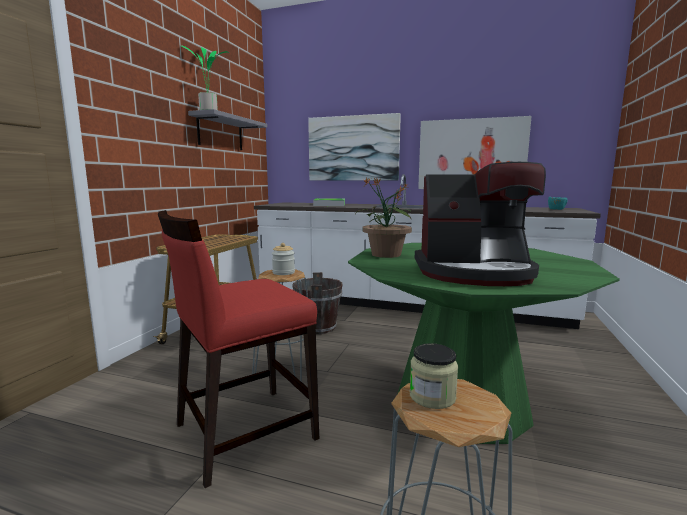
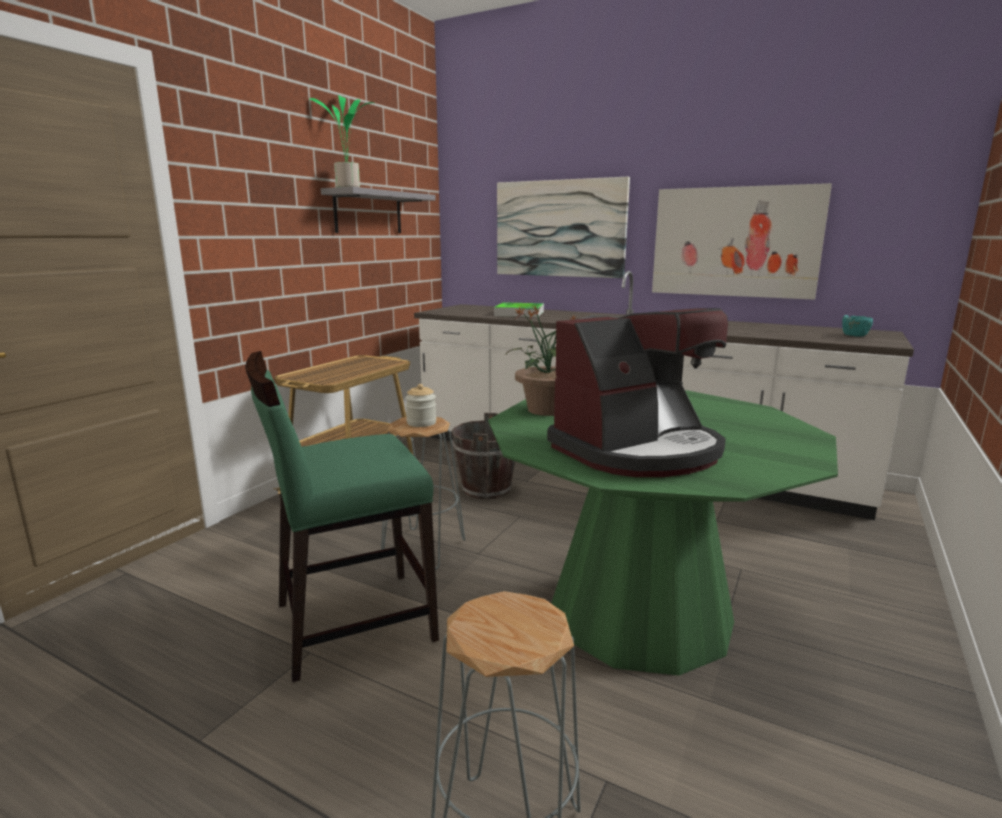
camera: 10 degrees right, 5 degrees up
(243, 431) = (352, 621): red chair -> green chair
(432, 396) = (492, 617): jar -> none
(474, 273) = (638, 451): coffee machine -> coffee machine turned 45 degrees counterclockwise

